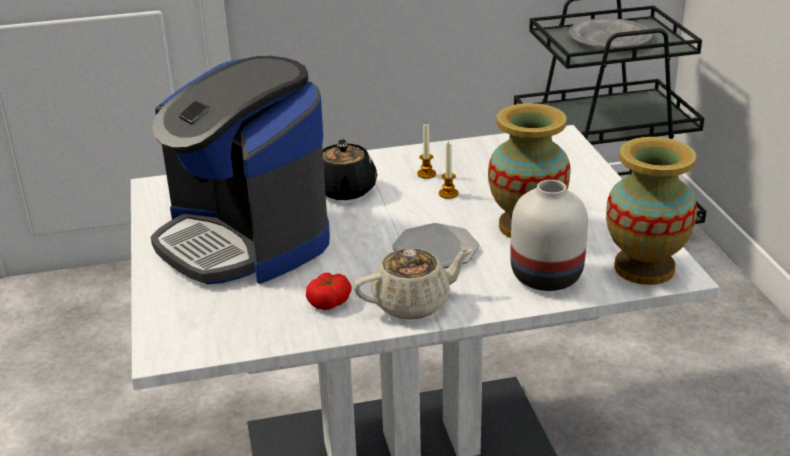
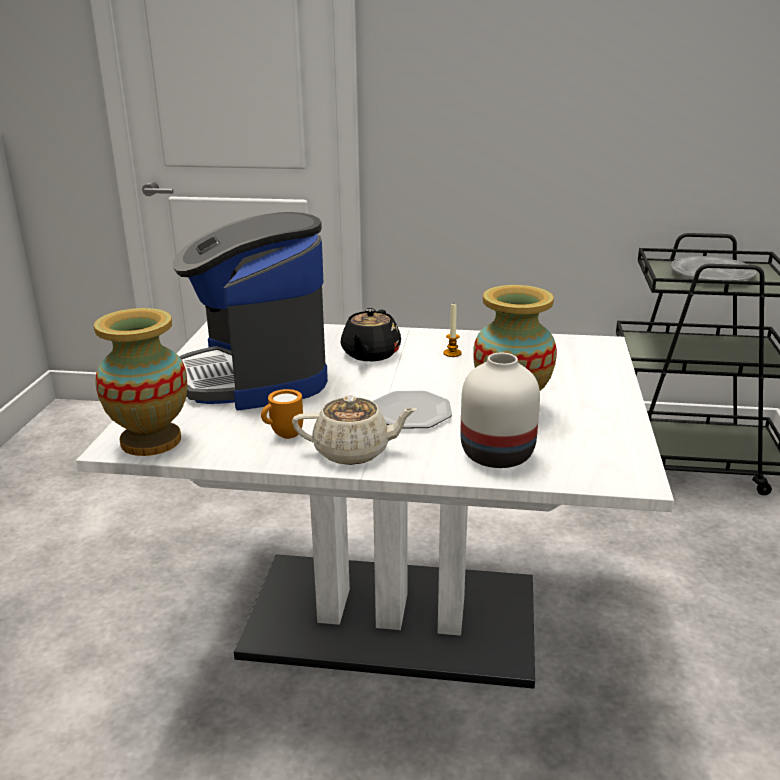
camera: 20 degrees right, 5 degrees down
(329, 302) = (283, 435): tomato -> orange mug
(448, 194) = (459, 371): candle -> none
(643, 268) = (602, 467): vase -> vase (150, 441)

